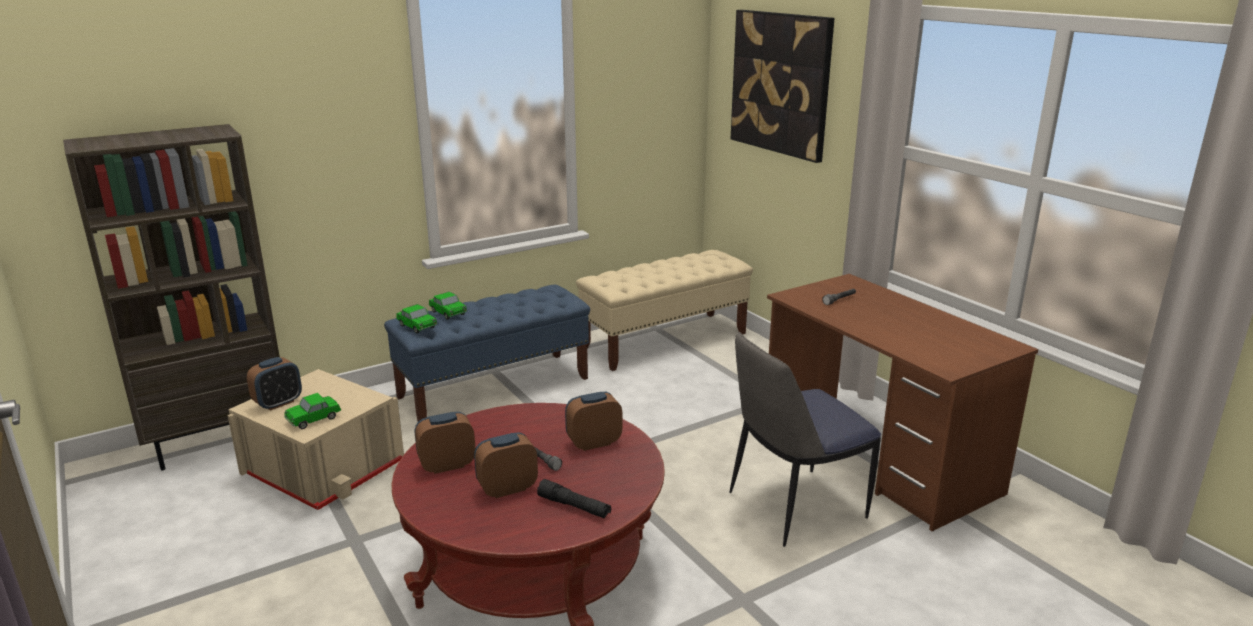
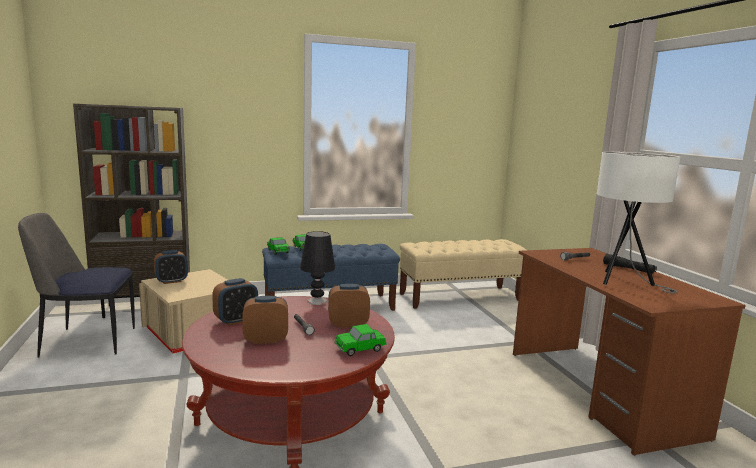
camera: 15 degrees right, 10 degrees down
(313, 419) = (185, 291): toy car -> toy car (360, 349)
(447, 465) = (236, 320): alarm clock -> alarm clock turned 150 degrees clockwise
(531, 411) = (317, 301): none -> black table lamp
(574, 507) = (305, 358): black flashlight -> black flashlight (628, 269)
(781, 83) = (555, 117): picture -> none
(793, 506) = (514, 414): chair -> chair (86, 341)
(907, 334) = (624, 282): none -> white table lamp

